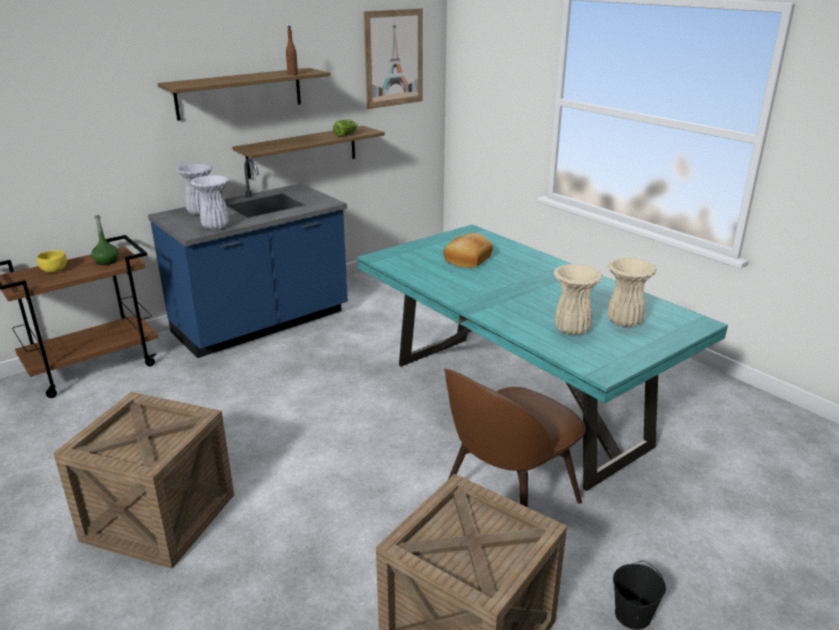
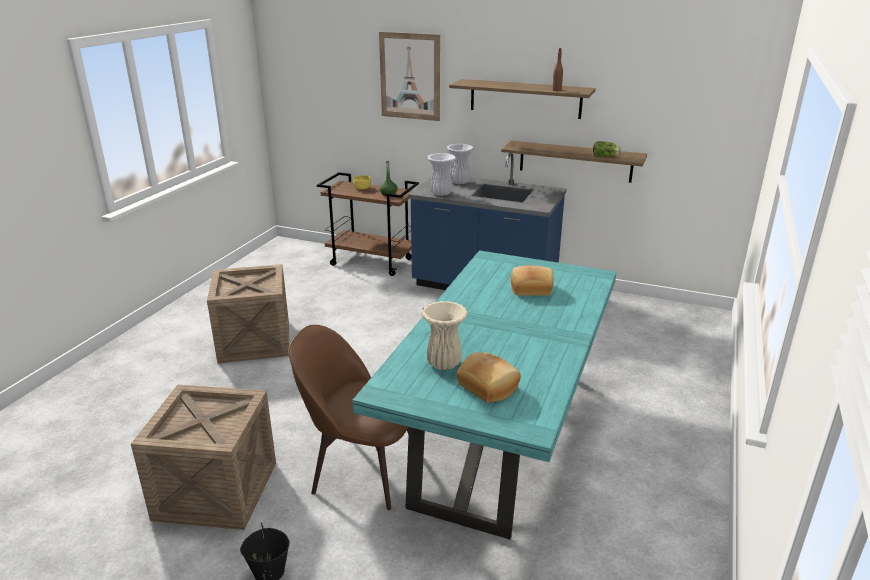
camera: 60 degrees right, 0 degrees up
(394, 58) = (699, 94): picture -> picture (410, 76)
(624, 321) = (489, 386): beige vase -> bread

